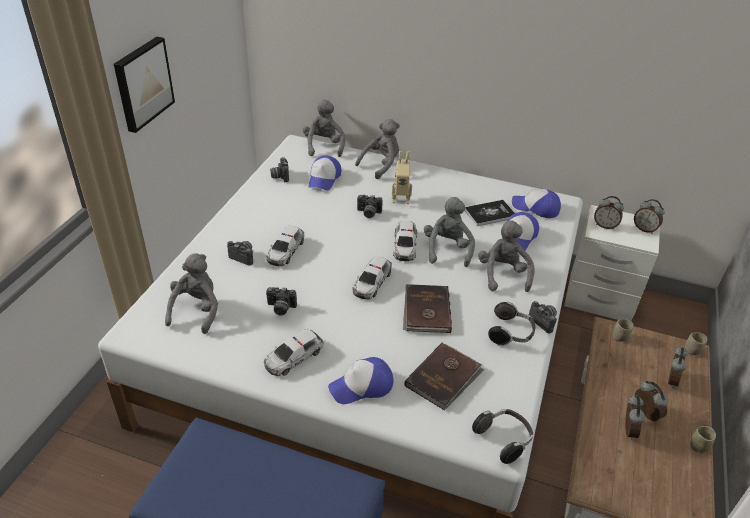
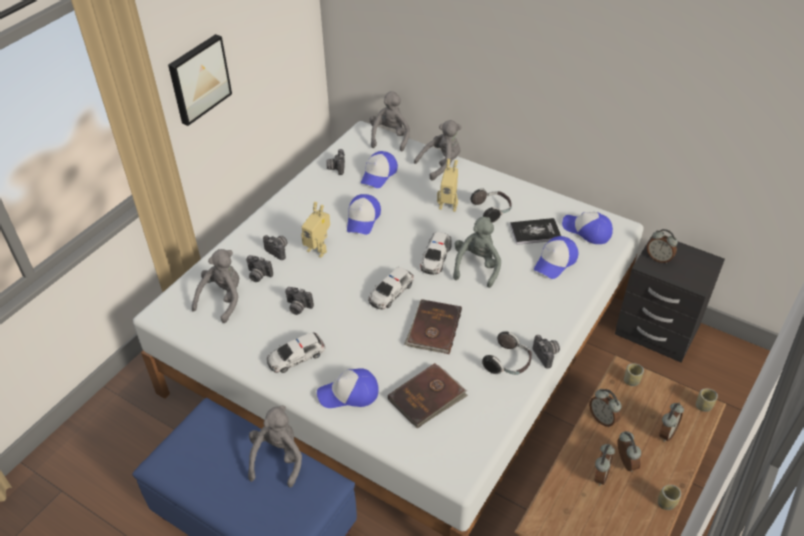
camera: 15 degrees right, 5 degrees up
(285, 251) = (319, 249): toy car -> toy robot
(321, 219) = (363, 219): none -> cap
(368, 213) = (411, 218): camera -> camera (258, 276)
(503, 274) = (523, 300): grey plush toy -> grey plush toy (278, 458)
(503, 439) = (462, 465): headphones -> headphones (492, 211)
(599, 298) = (656, 331): white nightstand -> black nightstand
(644, 229) = (702, 267): alarm clock -> alarm clock (602, 418)

